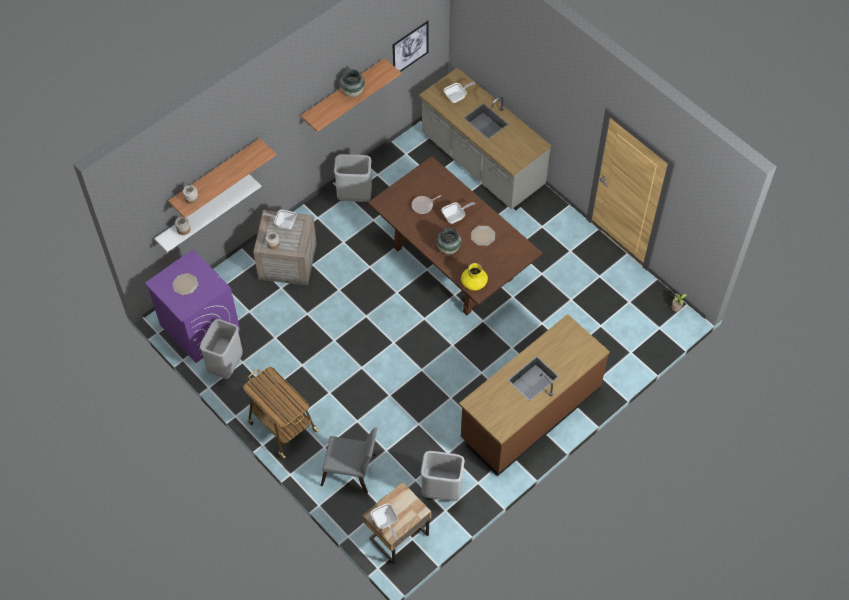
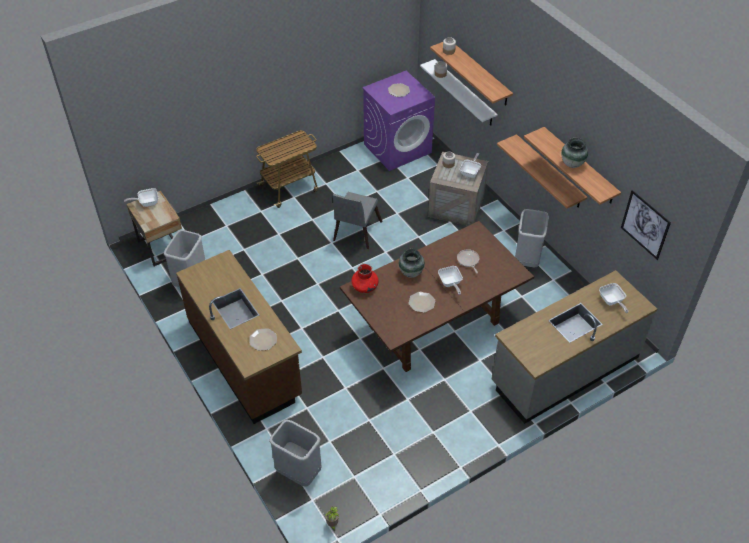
camera: 100 degrees right, 10 degrees down
(226, 365) = (356, 161): grey trash can -> grey trash can (298, 473)
(317, 134) = (549, 172): none -> shelf
(352, 472) = (231, 225): grey chair -> grey chair (355, 233)
(474, 283) = (364, 286): yellow vase -> red vase
(565, 346) = (263, 340): none -> plate

